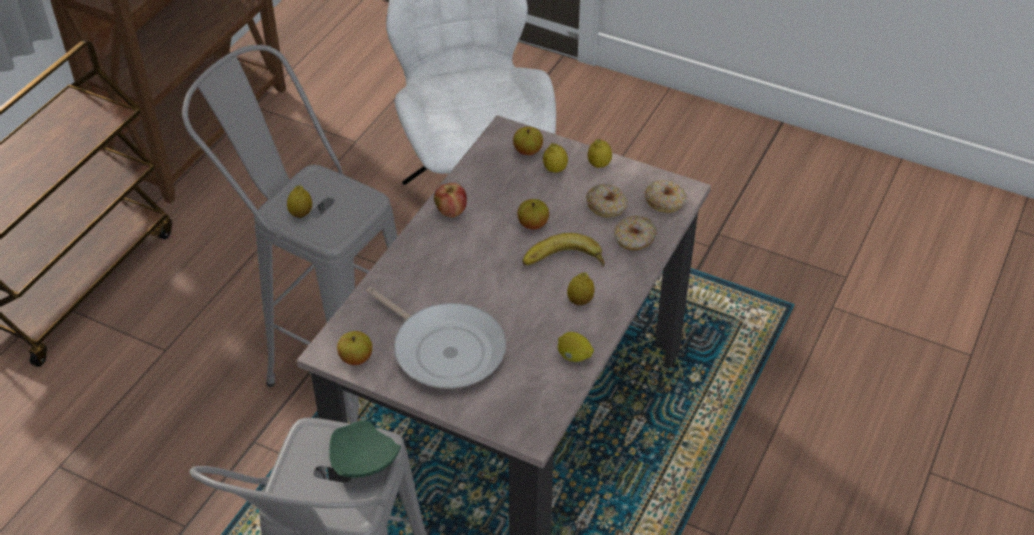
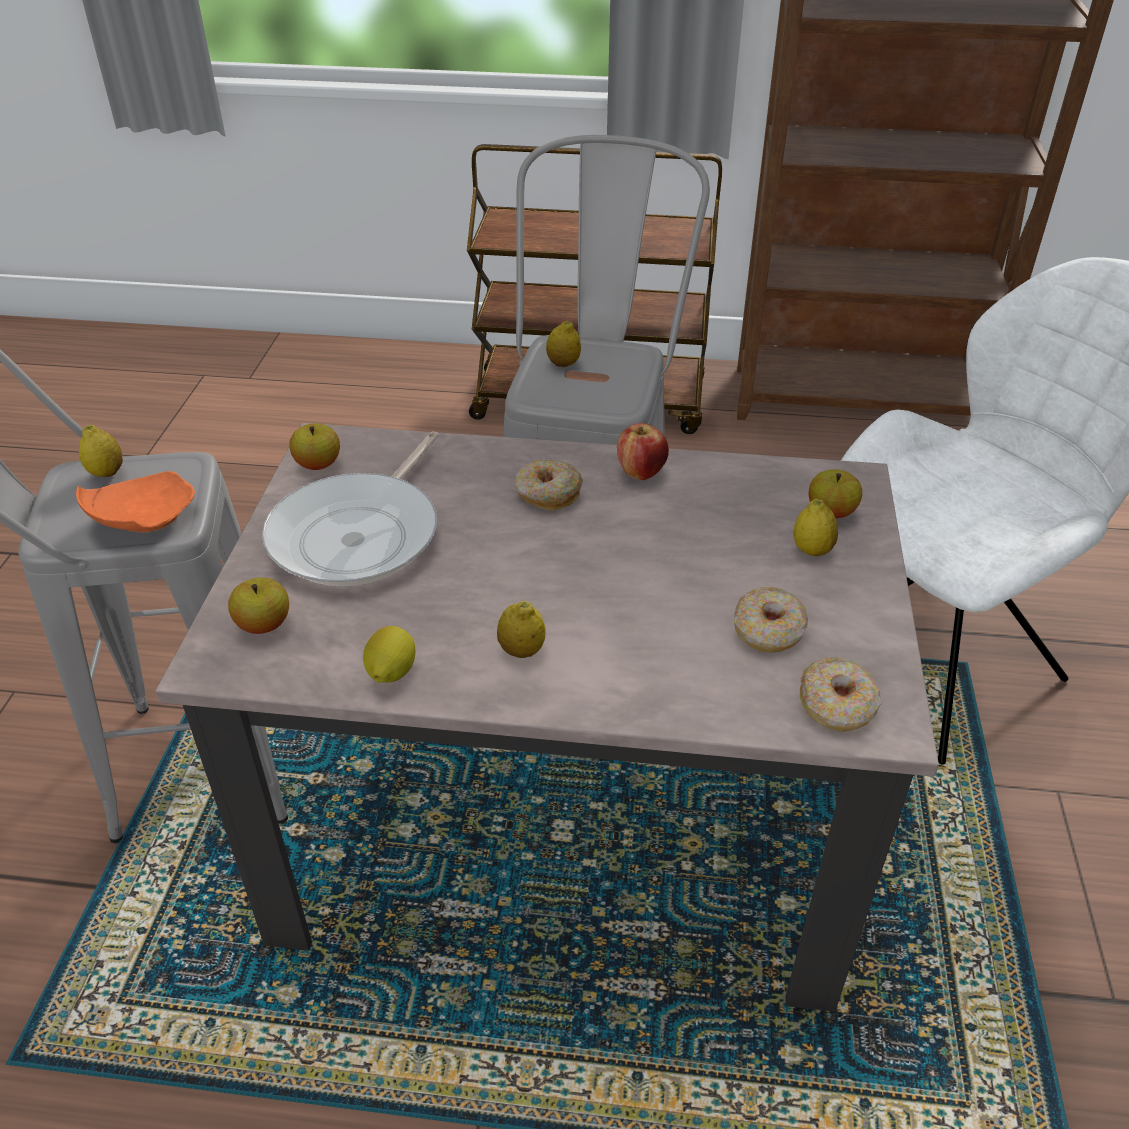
camera: 70 degrees right, 5 degrees down
(362, 461) = (141, 518): green plate -> orange plate
(533, 224) = (667, 557): apple -> apple (264, 624)
(563, 262) = (601, 610): banana -> none
(599, 164) = (865, 597): lemon -> lemon (106, 473)
(634, 239) = (709, 685): donut -> donut (547, 494)

